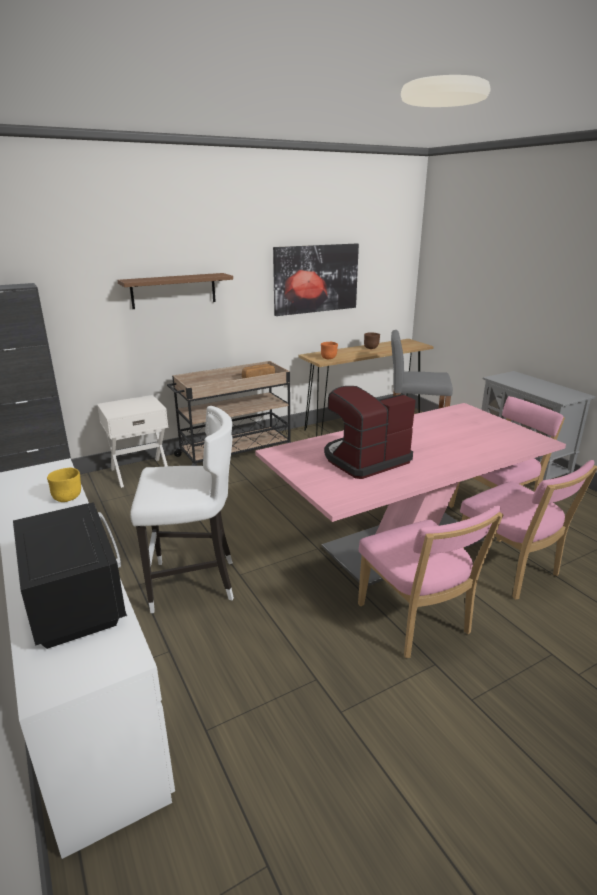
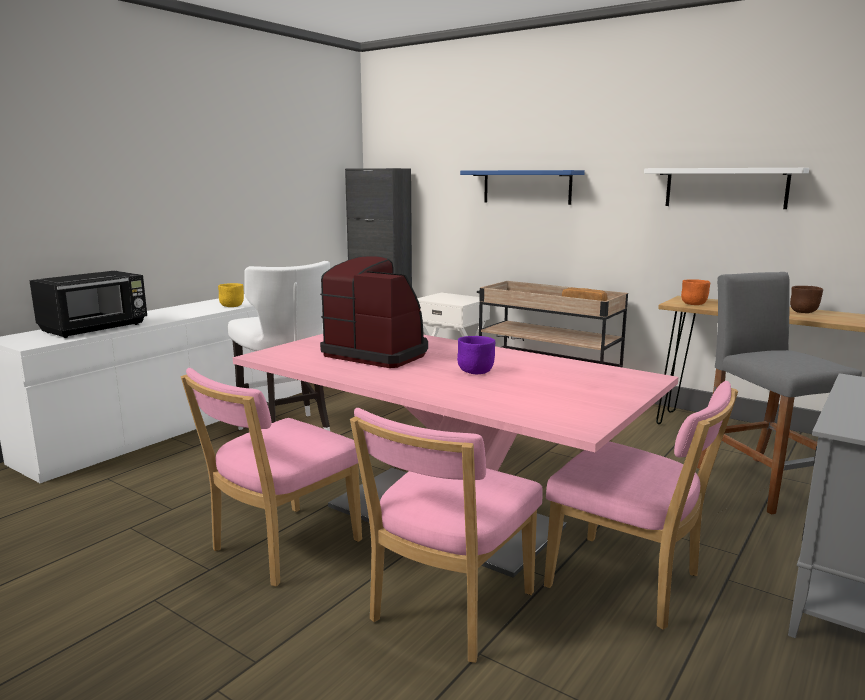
camera: 65 degrees right, 10 degrees down
(173, 290) = (526, 187): brown shelf -> blue shelf
(316, 279) = (725, 188): picture -> white shelf
(433, 441) = (476, 372): none -> purple bowl

